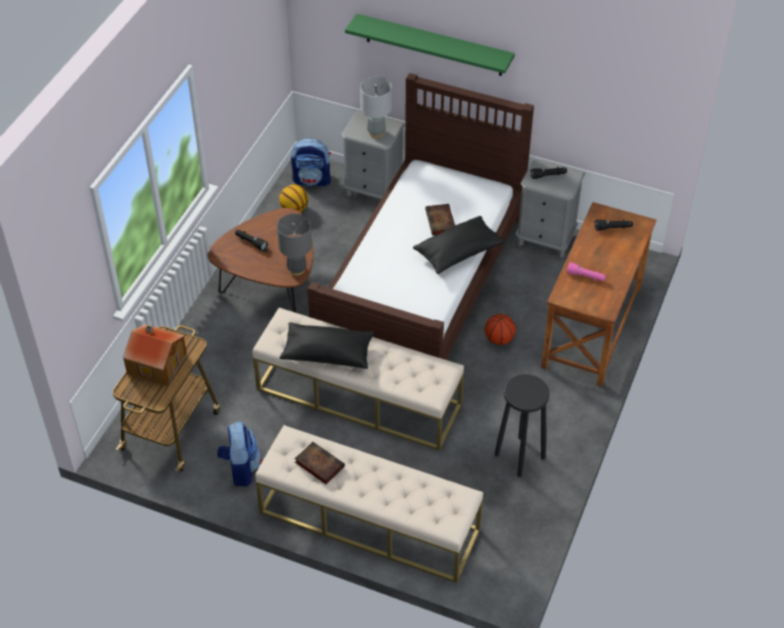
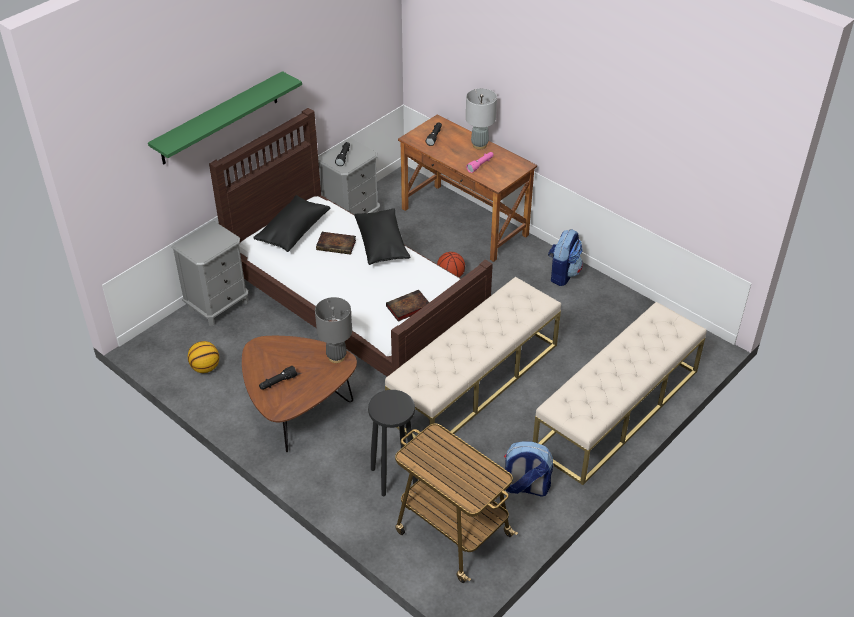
camera: 70 degrees left, 5 degrees down
(156, 363) = (446, 468): toy house -> none
(312, 180) = (173, 344): backpack -> backpack (562, 274)
(318, 464) = (595, 393): book -> book (407, 308)
(328, 353) = (464, 356): black pillow -> black pillow (293, 231)
(376, 133) = (214, 240): grey table lamp -> grey table lamp (479, 145)
(519, 456) = (581, 300): black stool -> black stool (394, 477)

